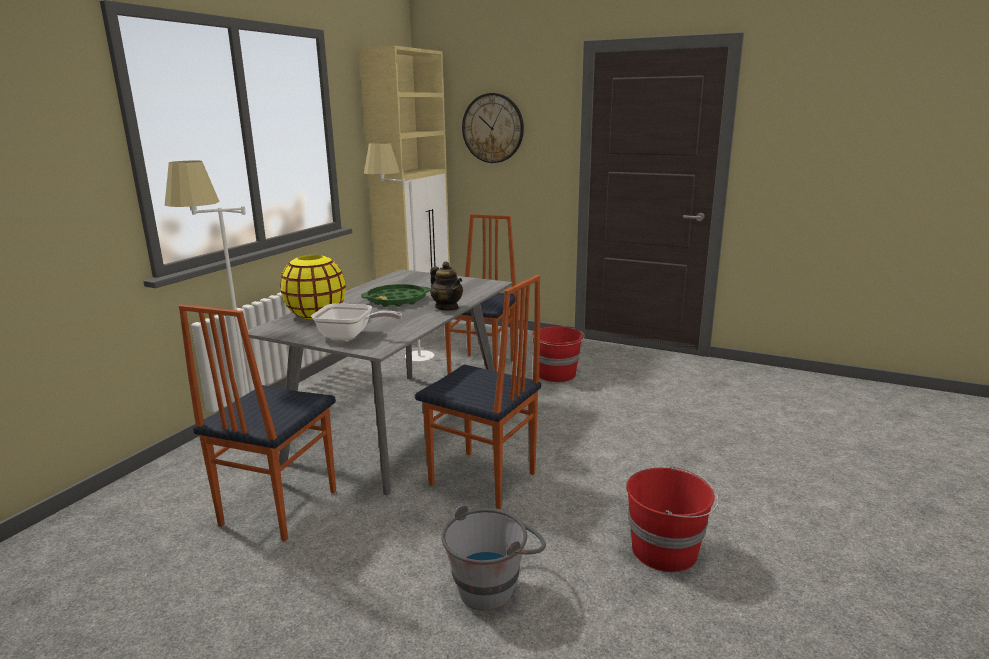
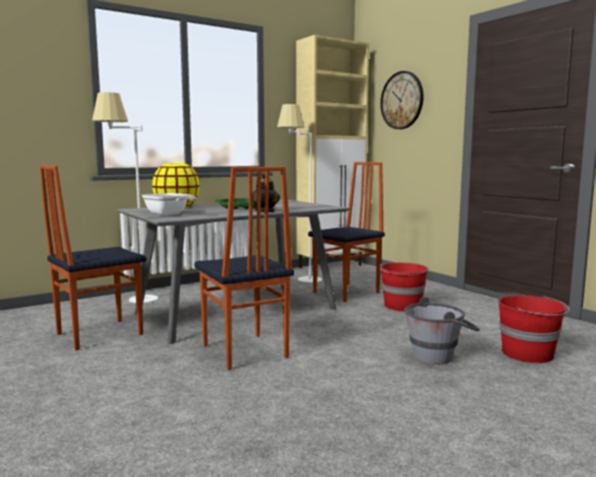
camera: 30 degrees right, 10 degrees down
(494, 584) = (154, 410): grey bucket -> grey bucket (440, 356)
(666, 550) = (319, 433): red bucket -> red bucket (528, 354)

